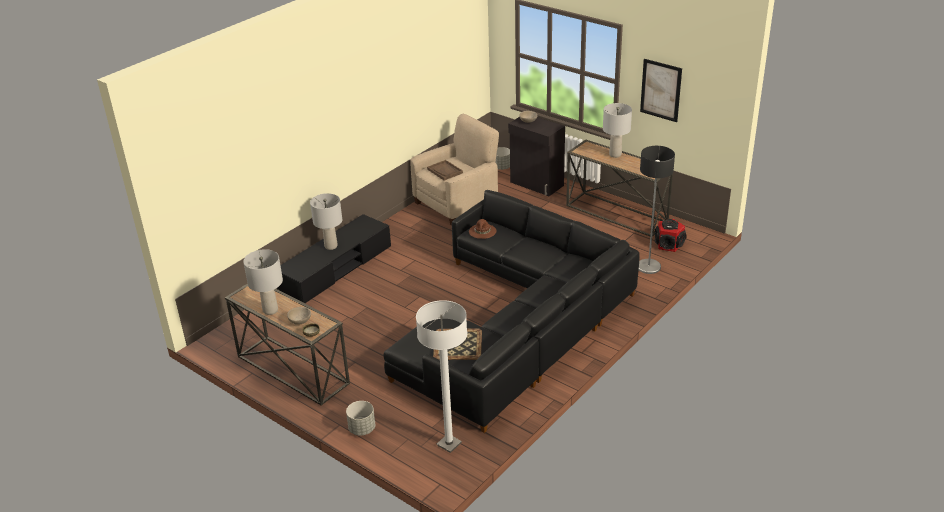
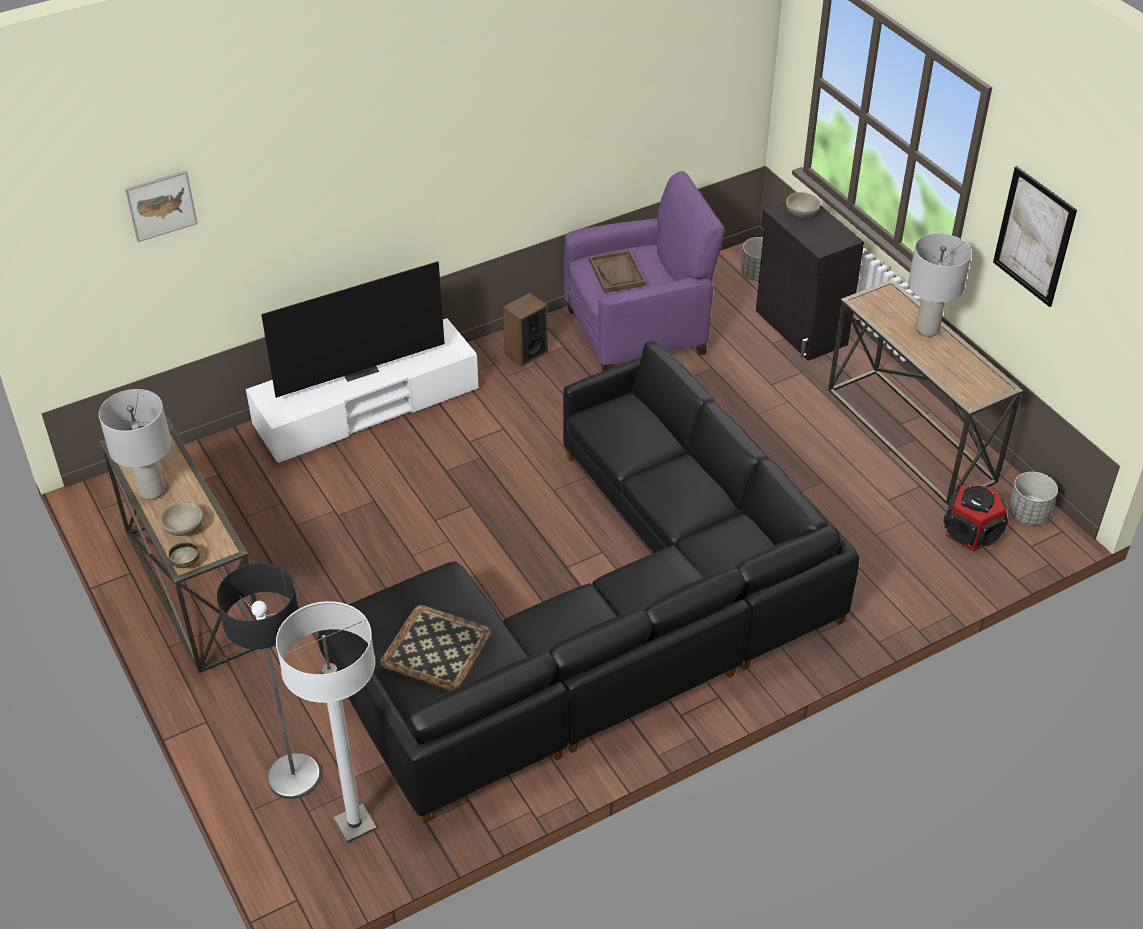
camera: 20 degrees right, 10 degrees up
(230, 161) = (161, 205): none -> picture
(331, 246) = (359, 369): grey table lamp -> television
(336, 269) = (367, 407): black tv stand -> white tv stand
(362, 429) = (235, 742): grey planter -> grey planter (1027, 514)
(405, 226) = (525, 352): none -> speaker
(457, 203) = (638, 331): beige armchair -> purple armchair
(482, 231) = (615, 419): brown hat -> none
(648, 267) = (905, 569): floor lamp -> floor lamp (293, 777)

